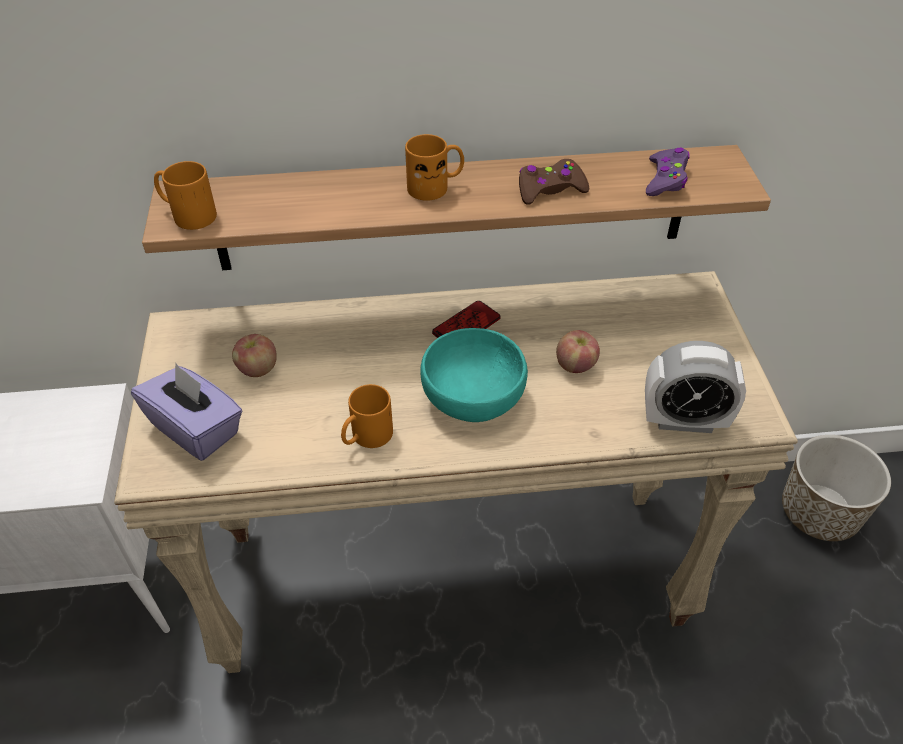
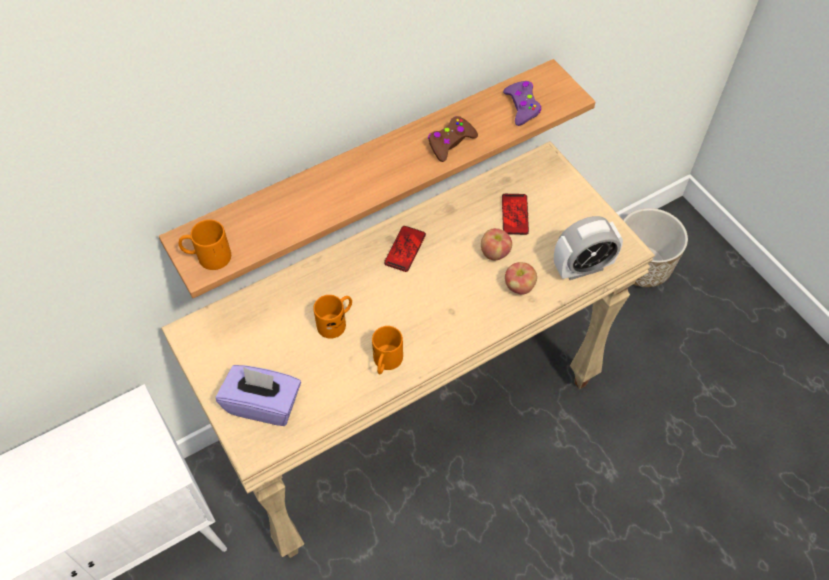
camera: 25 degrees left, 10 degrees up
(257, 369) = (277, 341): apple -> apple (519, 286)
(435, 187) = (371, 168): orange mug -> orange mug (336, 322)
(471, 396) = (438, 303): turquoise bowl -> none
(625, 333) = (515, 214): none -> phone

